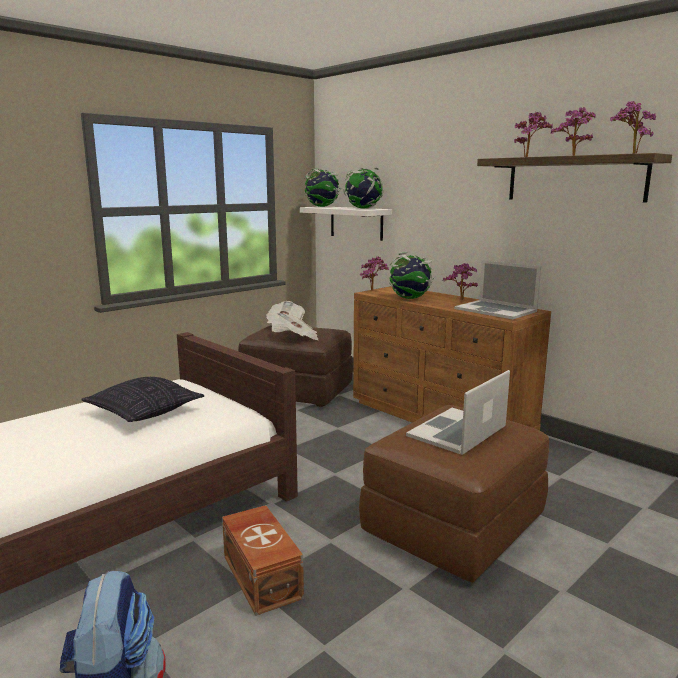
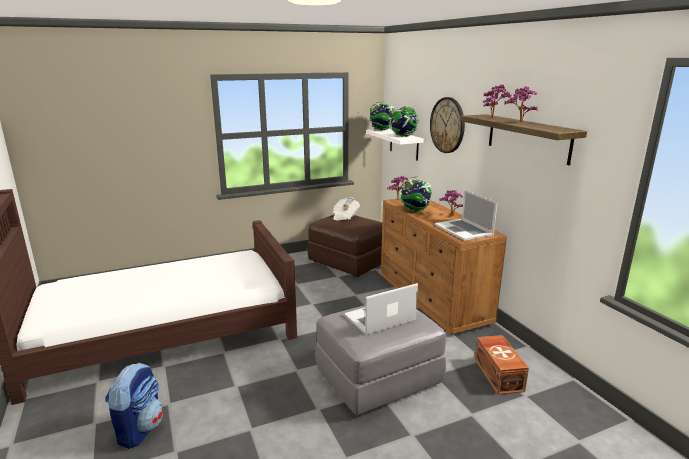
camera: 20 degrees right, 5 degrees up
(144, 412) = (213, 272): pillow -> none
(262, 575) = (246, 382): brown storage box -> brown storage box (499, 374)
(299, 337) = (346, 227): newspaper -> none
(434, 184) = (447, 125): none -> wall clock
(454, 526) = (378, 378): brown ottoman -> grey ottoman
(630, 153) = (549, 129): potted plant -> none

